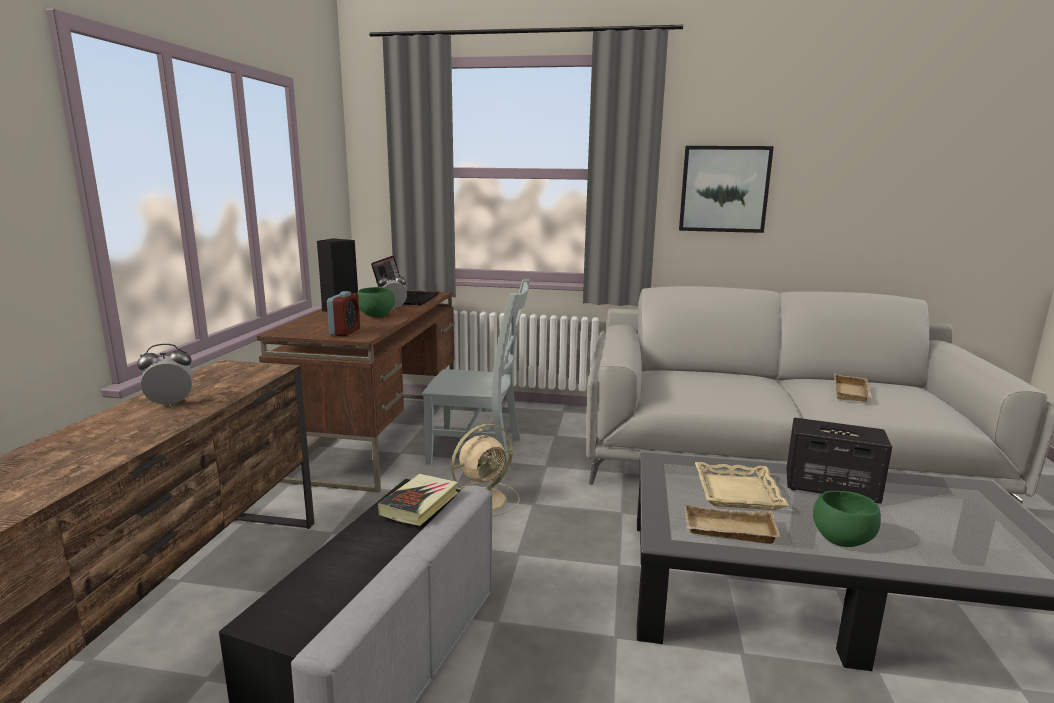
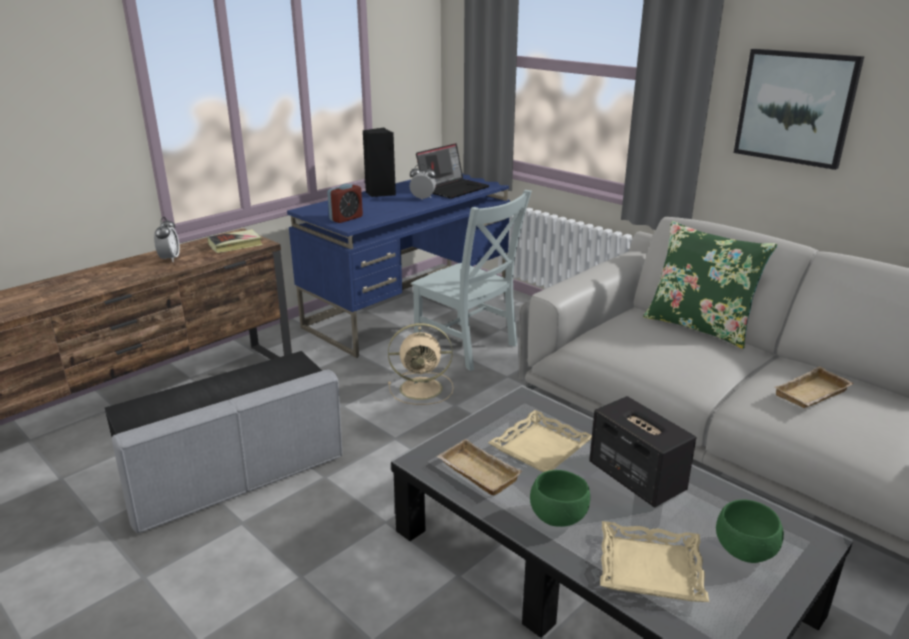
camera: 35 degrees right, 10 degrees up
(170, 403) = (170, 259): alarm clock -> alarm clock turned 75 degrees clockwise
(377, 316) = (396, 205): green bowl -> green bowl (746, 553)
(379, 435) = (409, 309): brown desk -> blue desk
(420, 504) = (280, 371): book -> book (235, 245)
(712, 371) = (699, 326): none -> green pillow
(953, 549) = (650, 569): none -> beige tray

